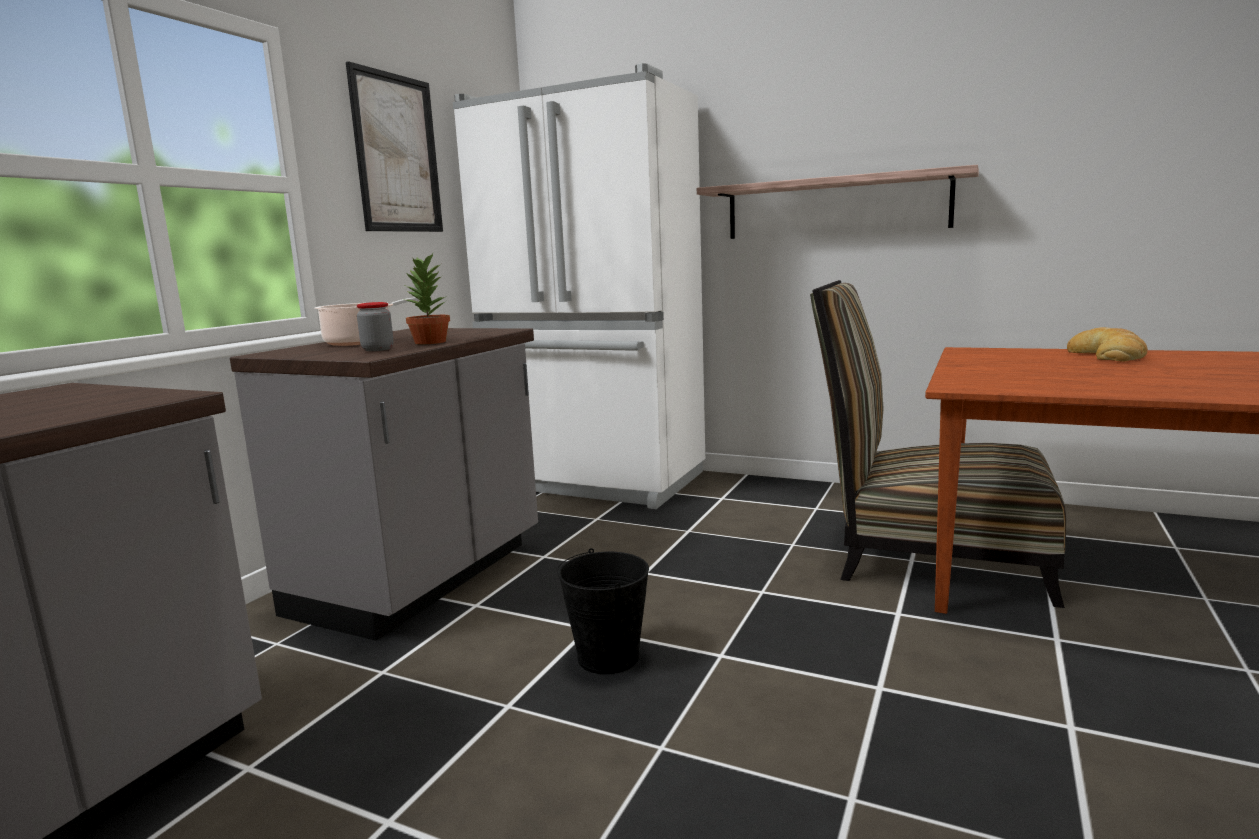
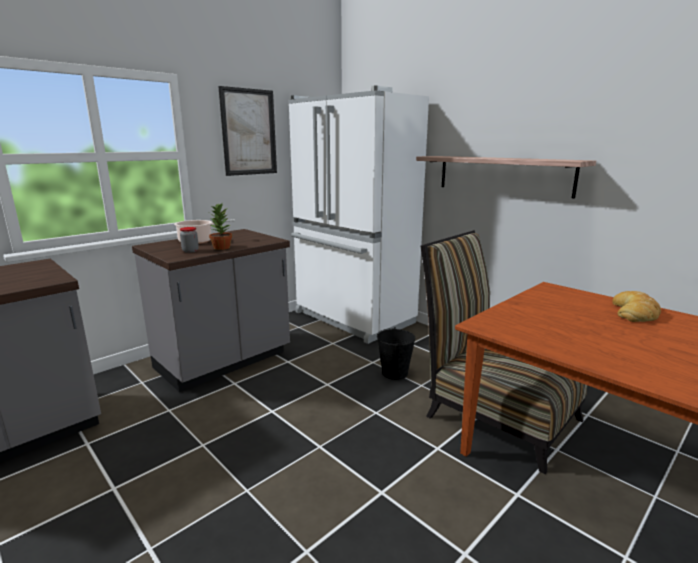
camera: 20 degrees right, 5 degrees up
(608, 656) = (267, 431): black bucket -> black bucket (395, 373)

